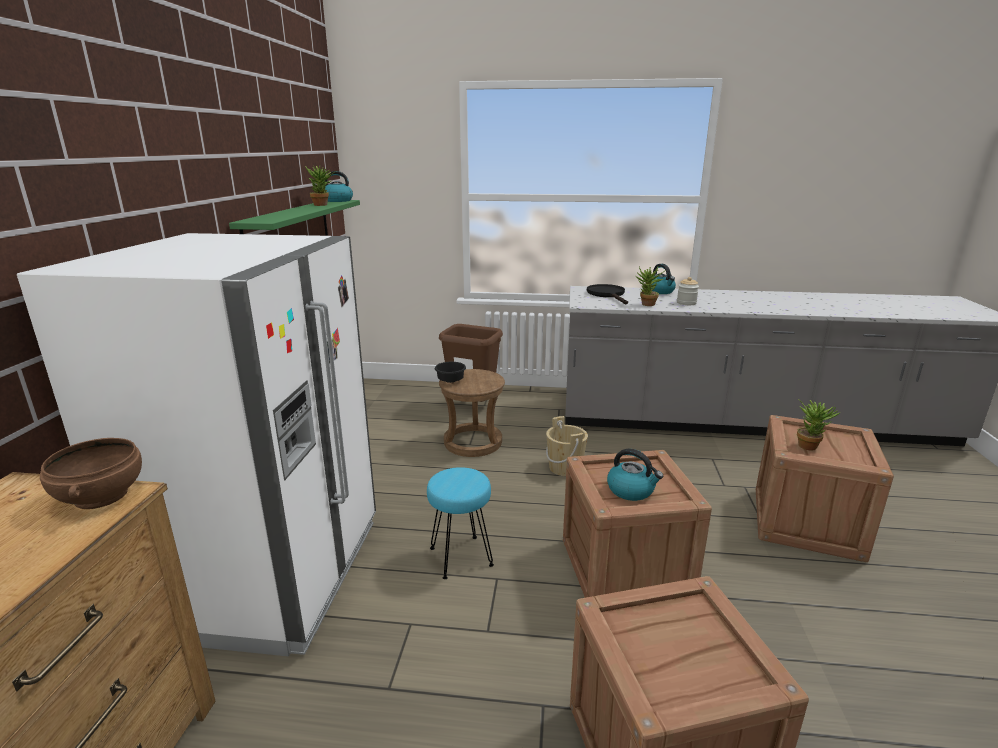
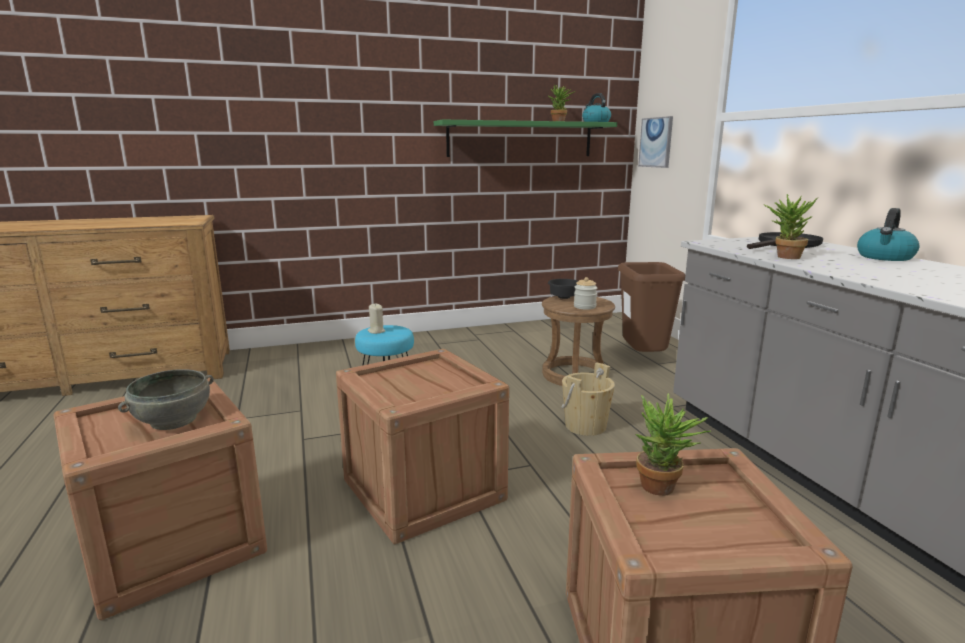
camera: 65 degrees right, 5 degrees down
(100, 496) = (187, 222): brown bowl -> none
(271, 575) = (331, 359): white fridge -> none
(382, 215) = (656, 142): none -> picture
(455, 485) = (376, 331): none -> beige candle
(631, 490) = (403, 382): kettle -> none
(682, 630) = (173, 420): none -> grey bowl
(686, 303) = (857, 268): jar -> jar (584, 307)

